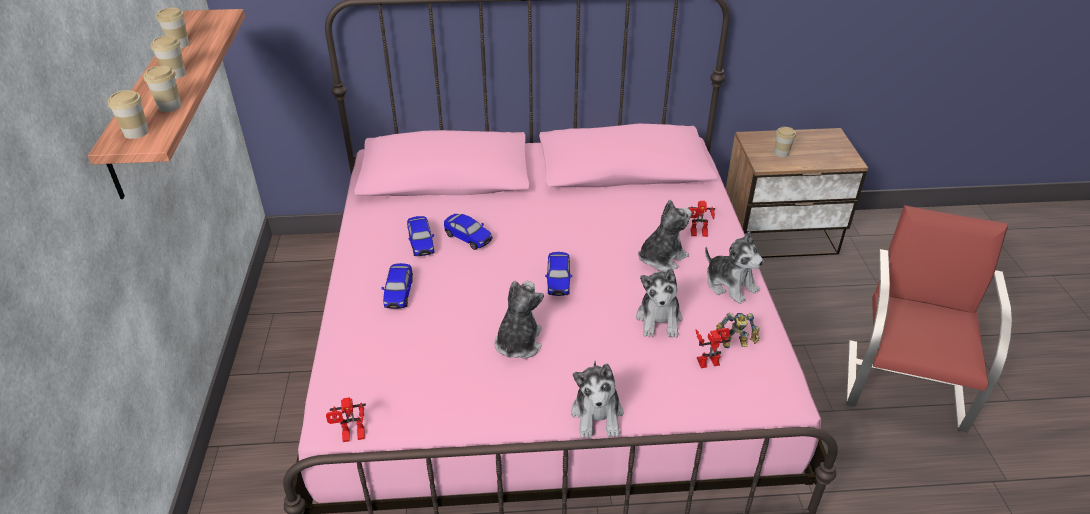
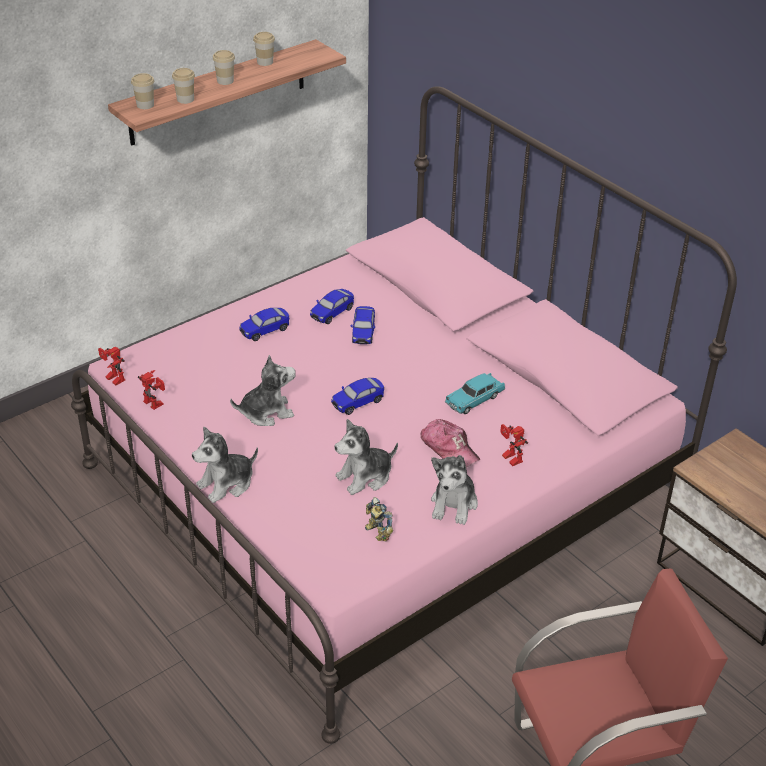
camera: 55 degrees right, 0 degrees up
(614, 220) = (474, 400): none -> turquoise toy car
(661, 258) = (449, 449): plush toy -> cap
(708, 359) = (341, 523): toy robot -> toy robot (156, 402)
(781, 153) = (735, 474): cup -> none

